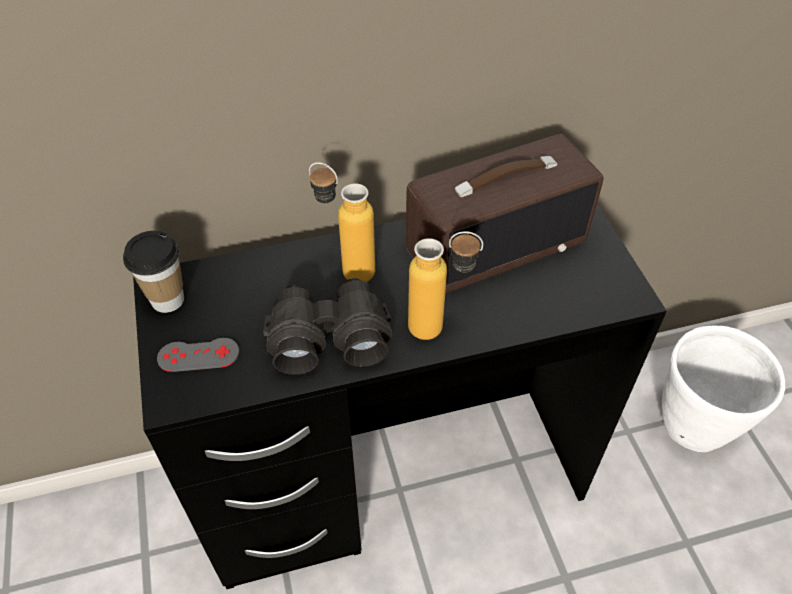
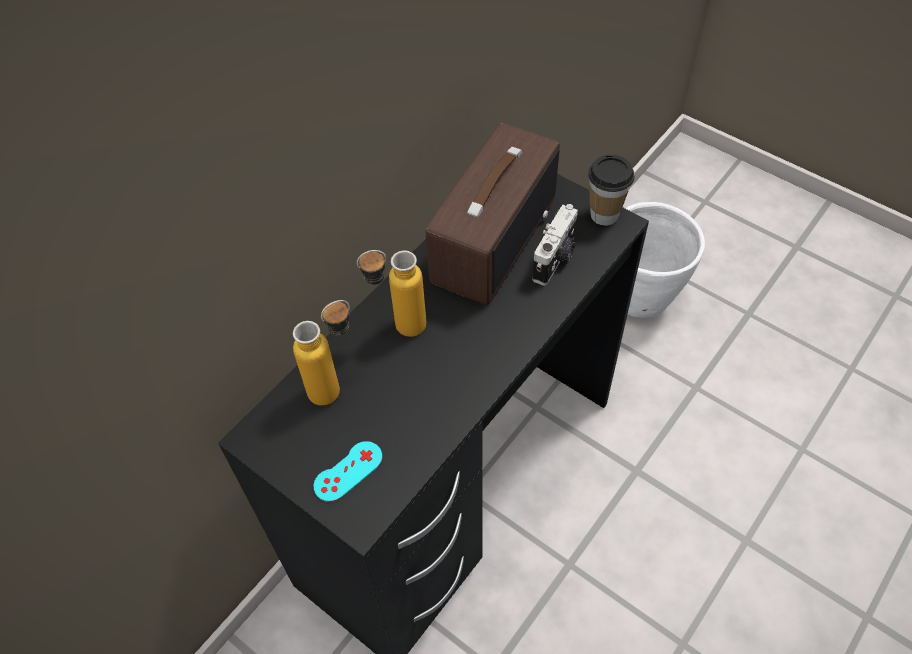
camera: 35 degrees left, 5 degrees up
(167, 300) = (275, 446): cup -> cup (604, 215)
(198, 355) = (348, 471): grey game controller -> turquoise game controller
(328, 336) = (435, 390): black binoculars -> none
(439, 329) = (511, 331): bottle -> bottle (336, 387)
(539, 292) = (555, 259): none -> camera

